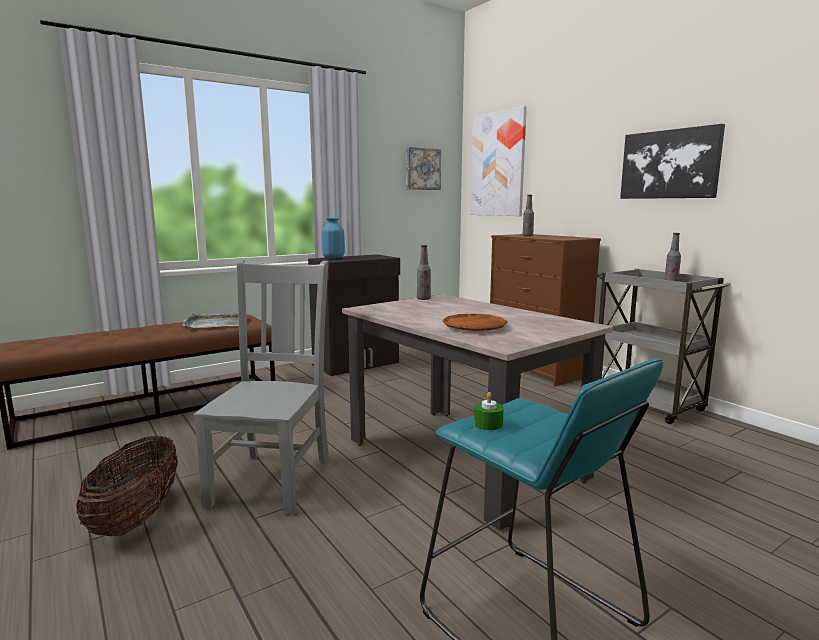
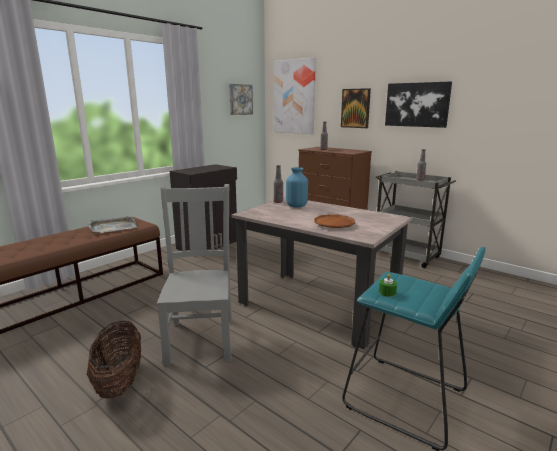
camera: 15 degrees left, 5 degrees up
(334, 258) = (189, 169): blue vase -> blue vase (297, 206)
(579, 175) = (355, 108): none -> picture

